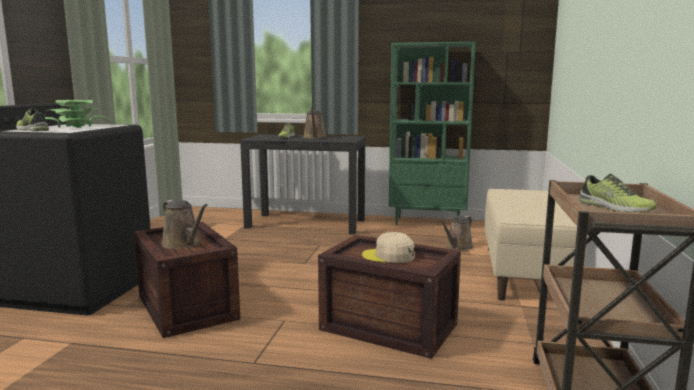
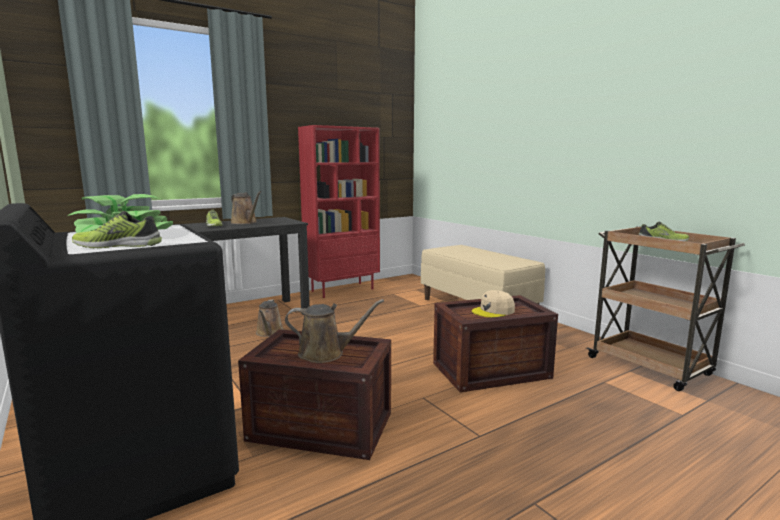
camera: 45 degrees left, 0 degrees up
(428, 222) = (342, 290): green bookcase -> red bookcase
(457, 247) = (403, 302): brown watering can -> brown watering can (269, 333)

